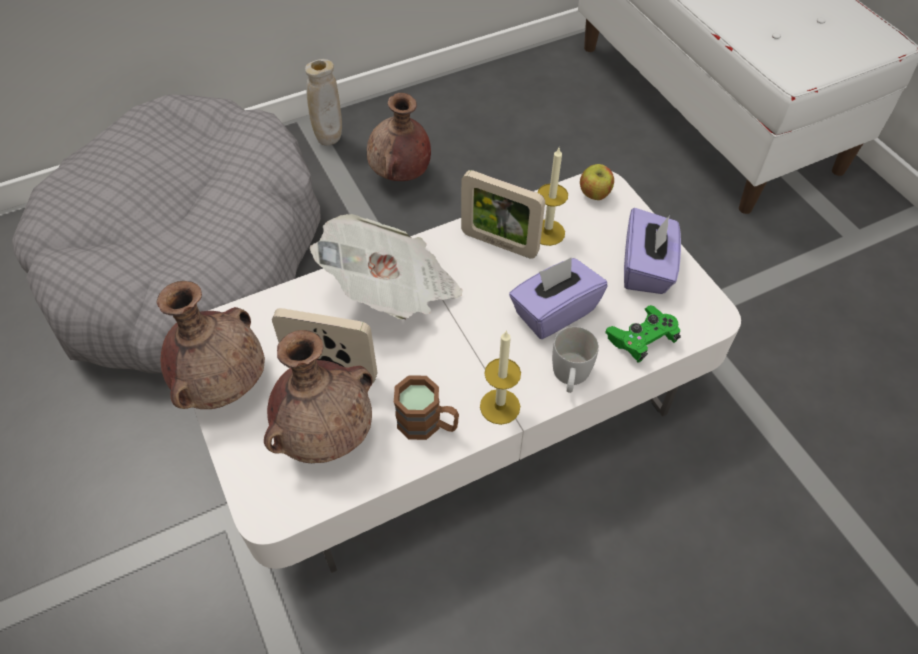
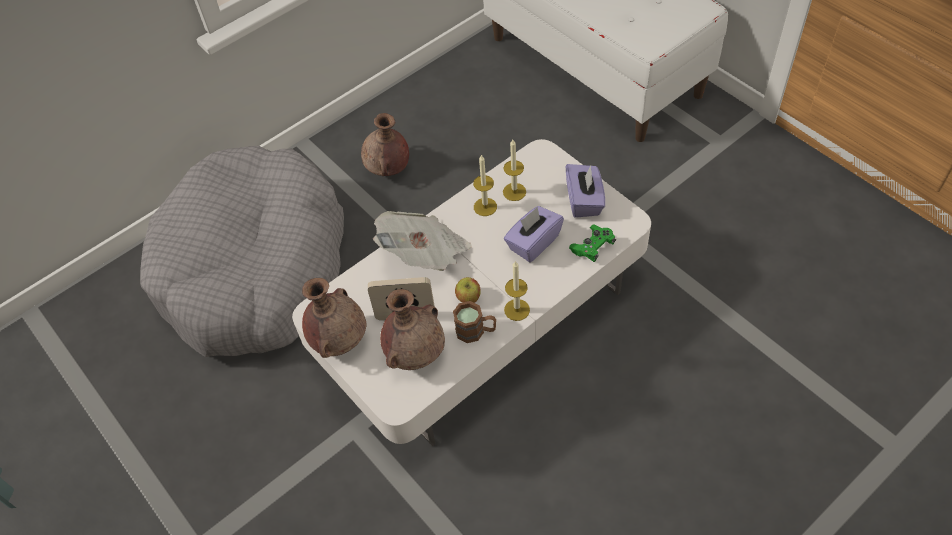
camera: 10 degrees left, 0 degrees up
(329, 140) = (326, 155): beige vase -> none
(499, 243) = (485, 207): picture frame -> candle
(570, 377) = (554, 281): white mug -> none
(594, 194) = (538, 158): apple -> apple (468, 297)

